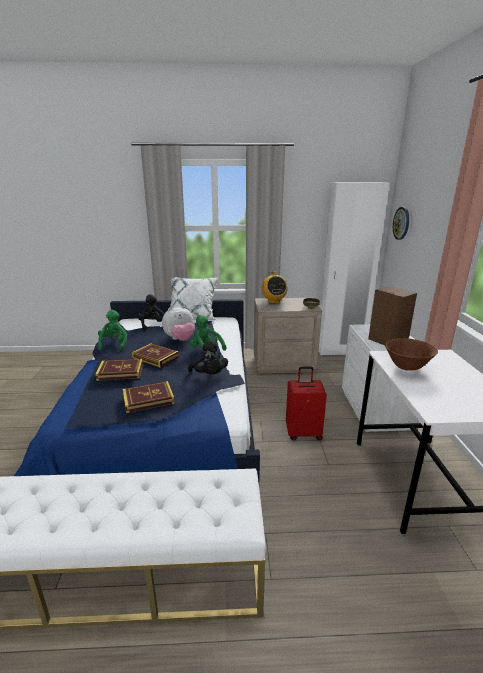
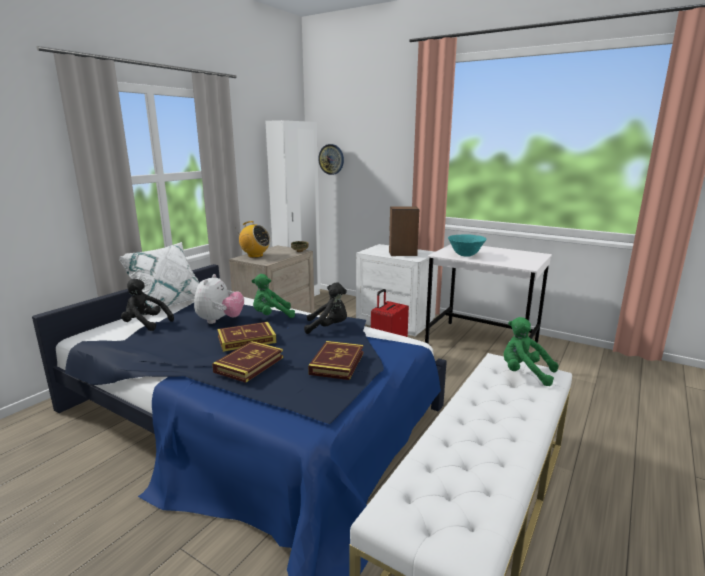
camera: 55 degrees left, 5 degrees down
(114, 344) = (154, 355): green plush toy -> green plush toy (524, 373)
(406, 368) = (465, 255): brown bowl -> turquoise bowl

